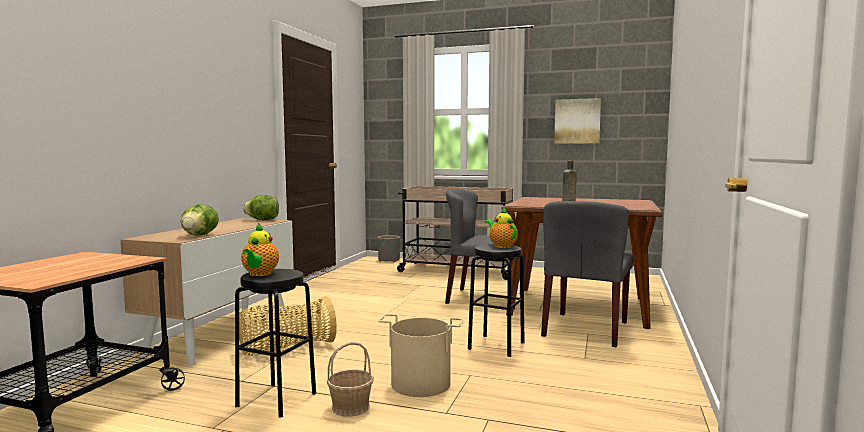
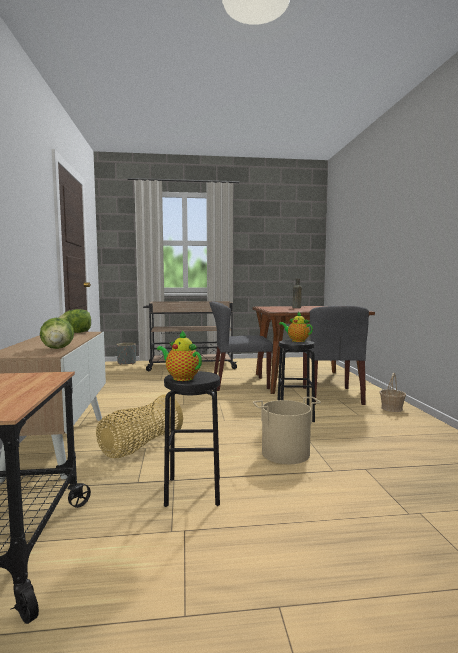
camera: 25 degrees left, 0 degrees up
(259, 274) = (181, 378): teapot -> teapot turned 150 degrees clockwise
(351, 407) = (262, 483): basket -> basket (392, 408)
(577, 121) = (268, 253): picture -> none

